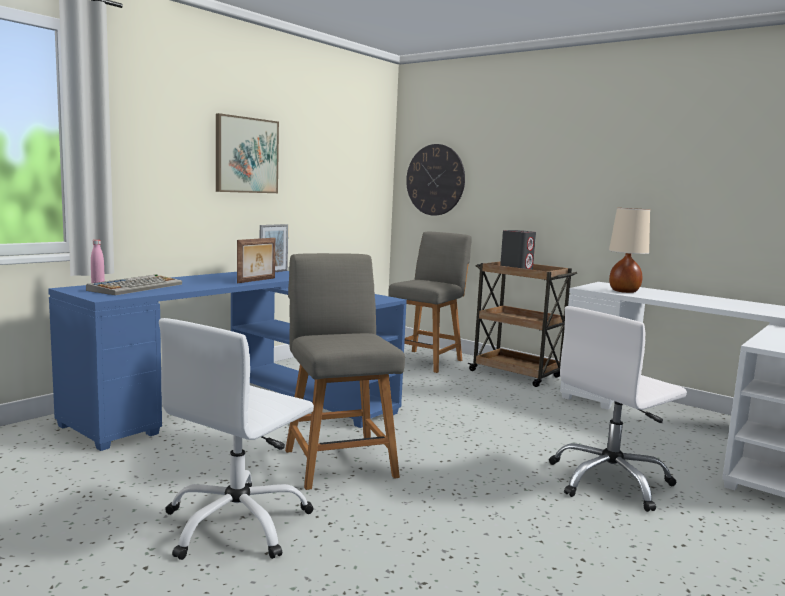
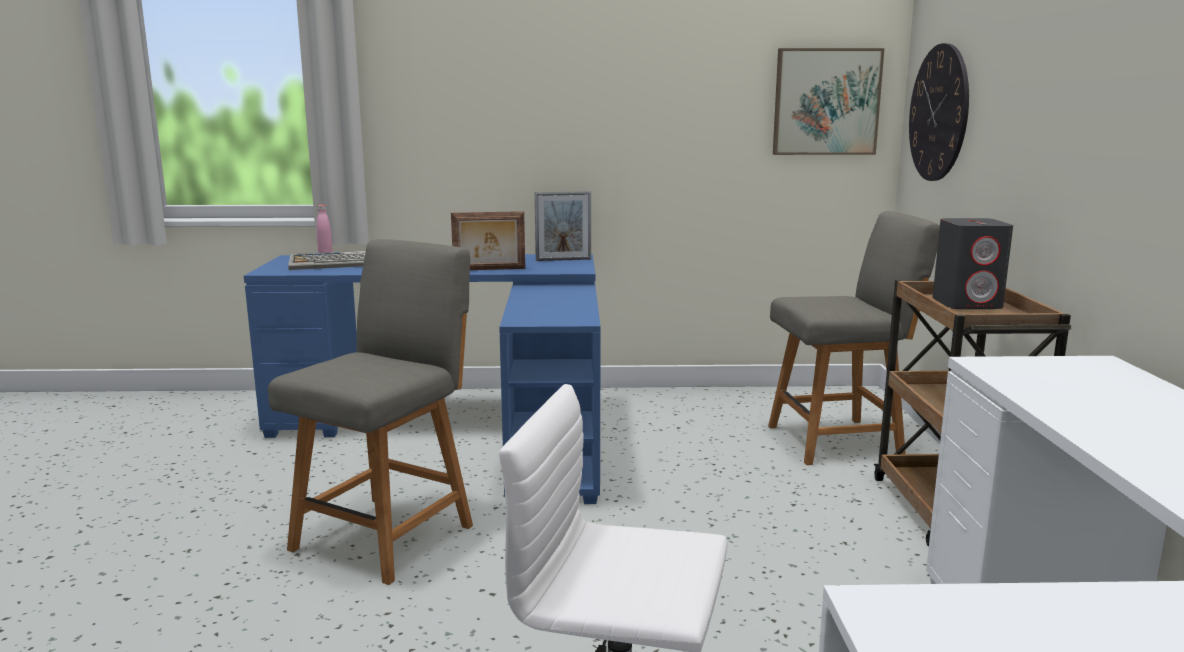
camera: 50 degrees right, 5 degrees up
(237, 524) = (170, 554): white office chair -> none
(246, 155) = (573, 91): picture -> picture (826, 102)
(624, 291) = (1056, 388): beige table lamp -> none

